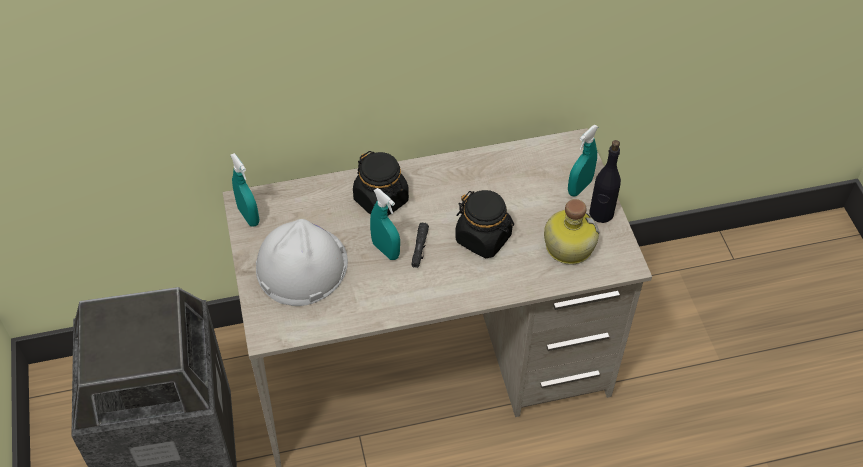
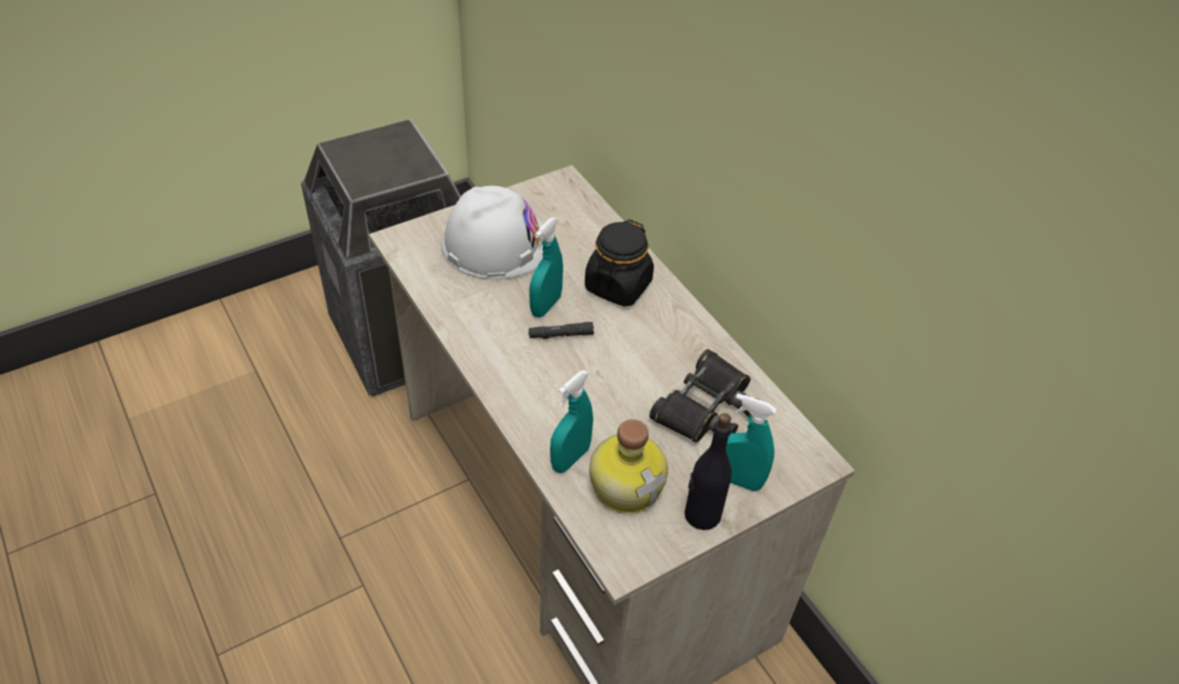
camera: 70 degrees right, 5 degrees down
(248, 216) = (547, 190): turquoise spray bottle -> turquoise spray bottle (570, 458)
(483, 238) = (601, 392): black jar -> none
(514, 184) = (705, 407): none -> black binoculars

